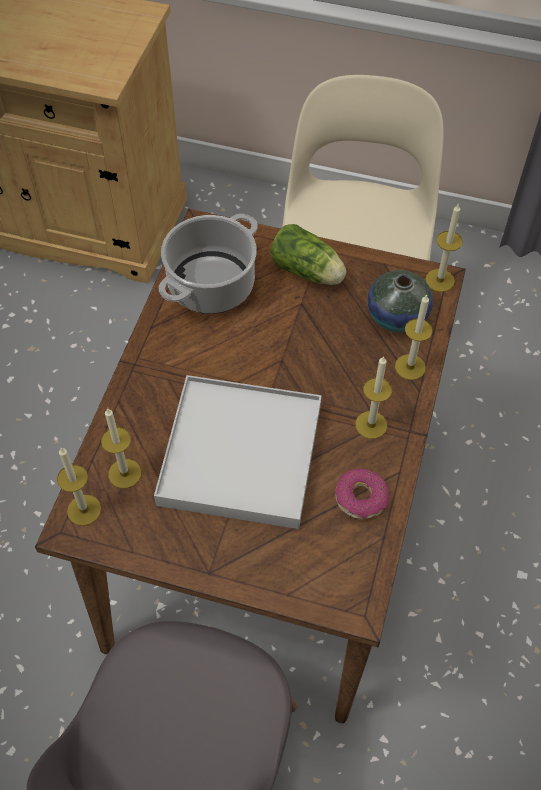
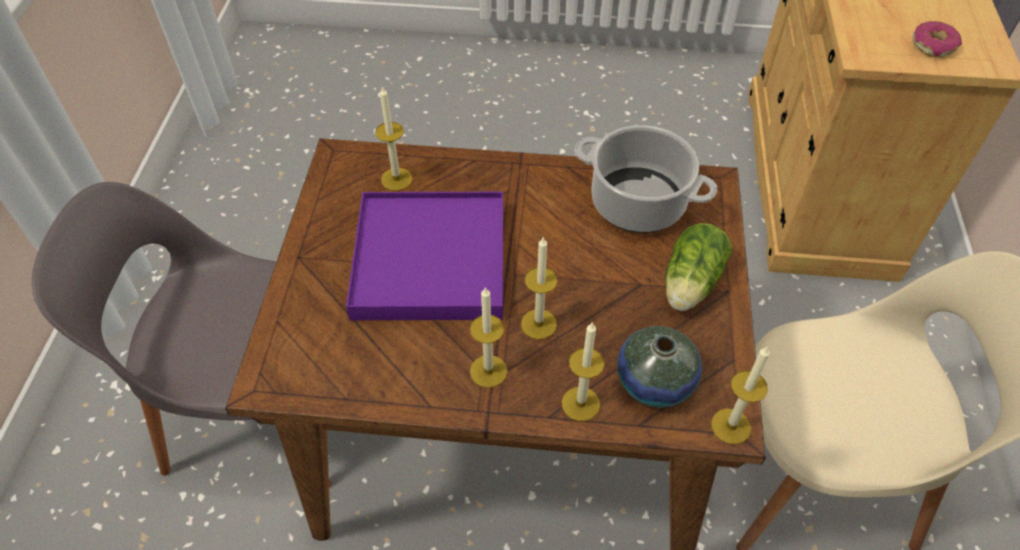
camera: 80 degrees right, 5 degrees down
(84, 510) = (356, 160): candle -> candle (538, 324)
(240, 454) = (431, 260): white tray -> purple tray
(361, 498) = (392, 371): donut -> donut (933, 46)

